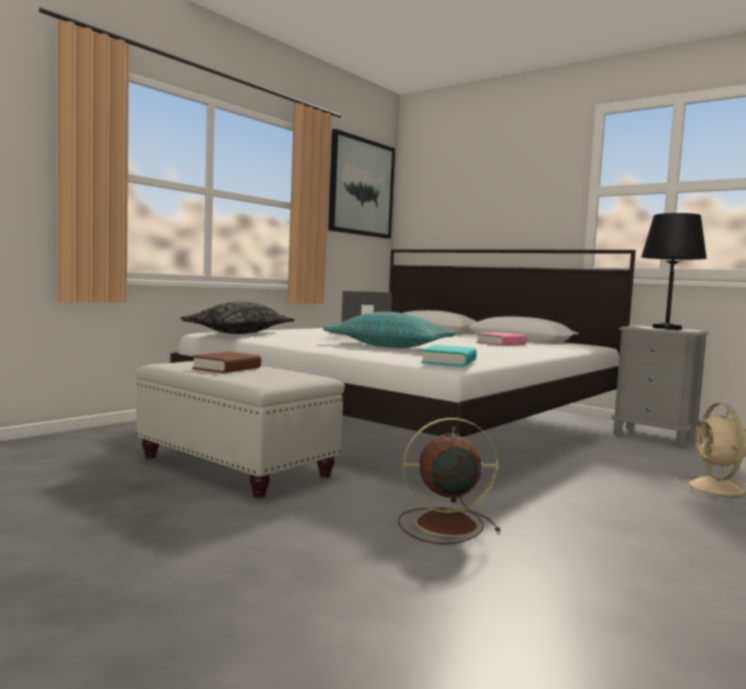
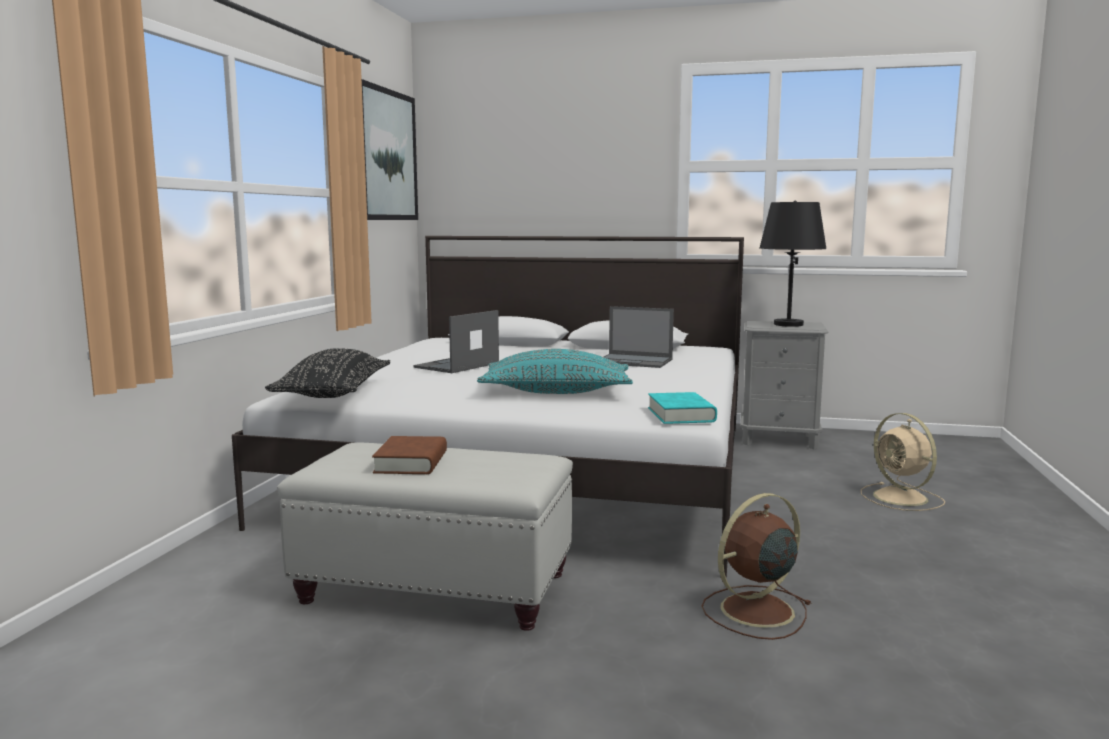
camera: 25 degrees left, 5 degrees up
(501, 343) = (635, 361): pink book -> laptop

